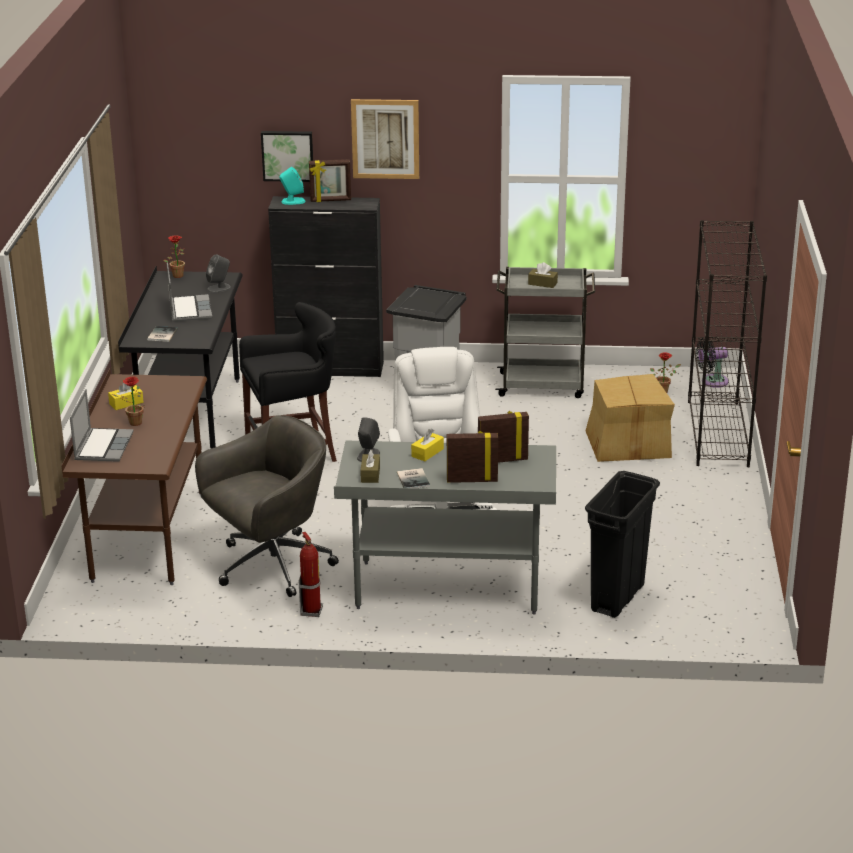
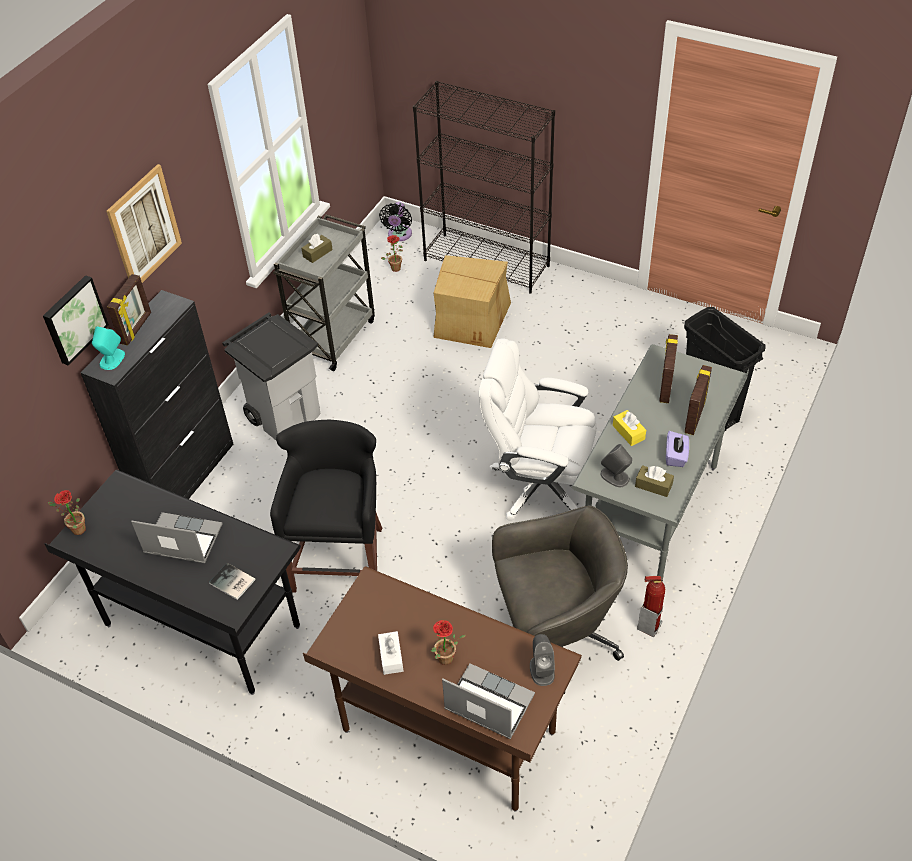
camera: 65 degrees left, 20 degrees up
(126, 403) = (391, 657): yellow tissue box -> white tissue box
(219, 288) = (145, 499): grey speaker -> grey speaker (542, 670)
(270, 566) = (555, 637): grey office chair -> grey office chair turned 90 degrees clockwise
(414, 479) = (676, 456): book -> purple tissue box

